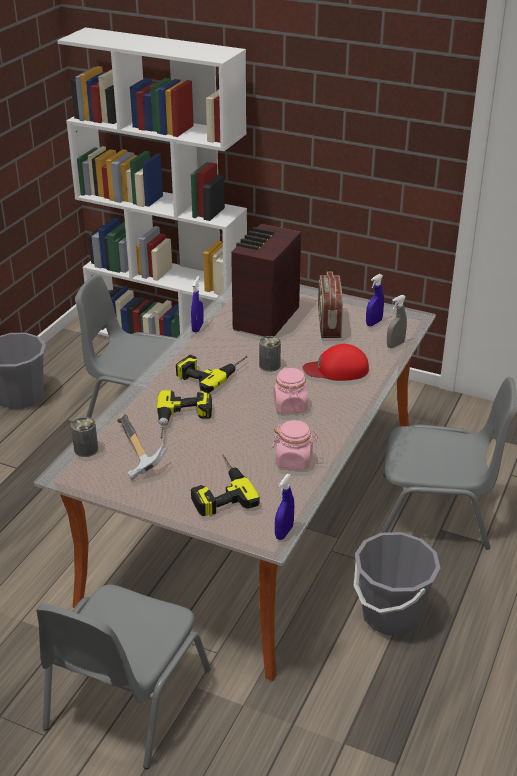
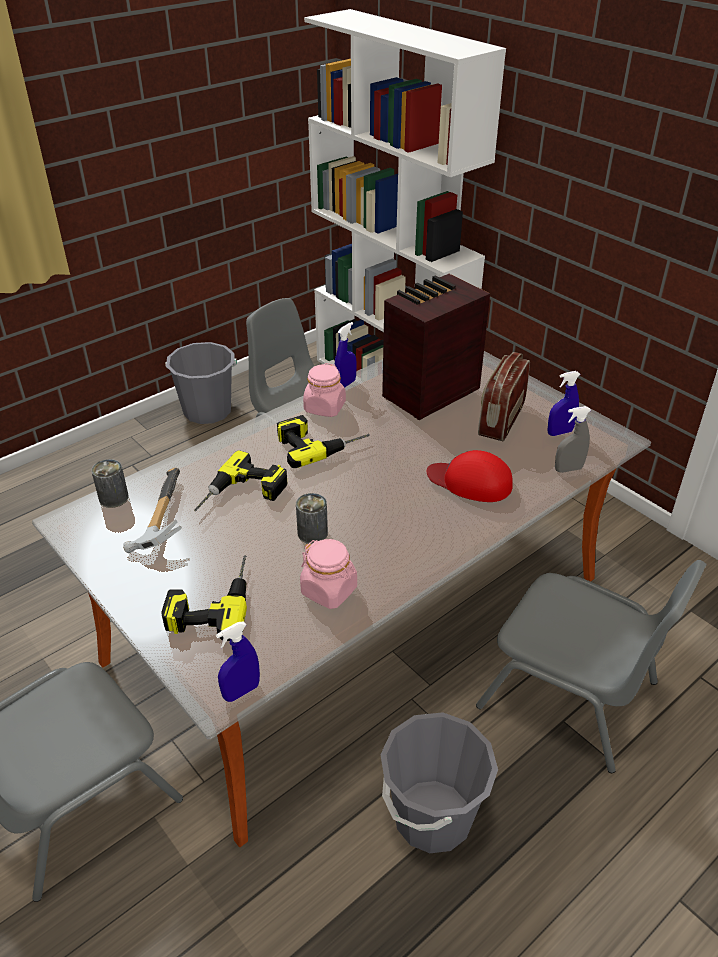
camera: 25 degrees right, 5 degrees up
(269, 365) = (392, 453): can -> can (312, 533)
(290, 406) = (378, 514): pink jar -> pink jar (324, 407)

